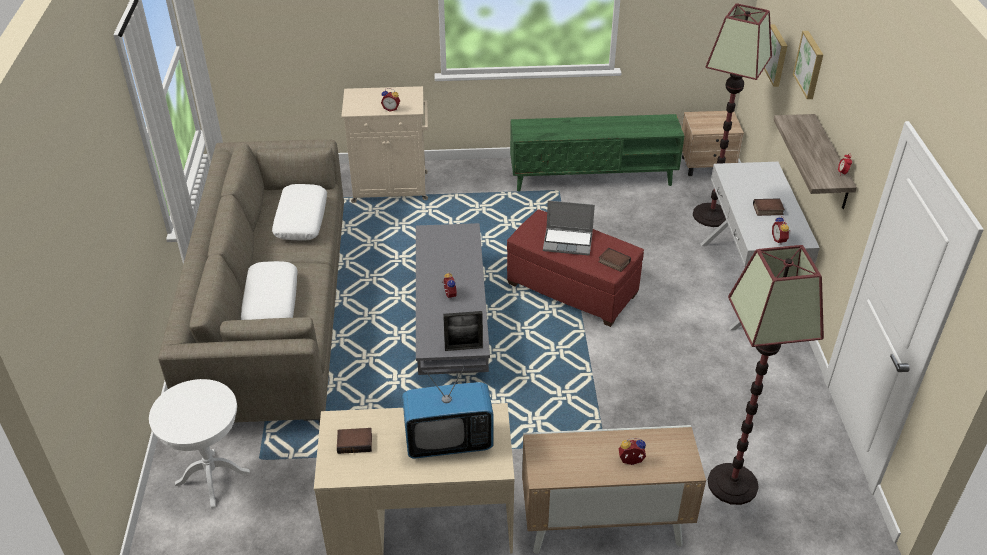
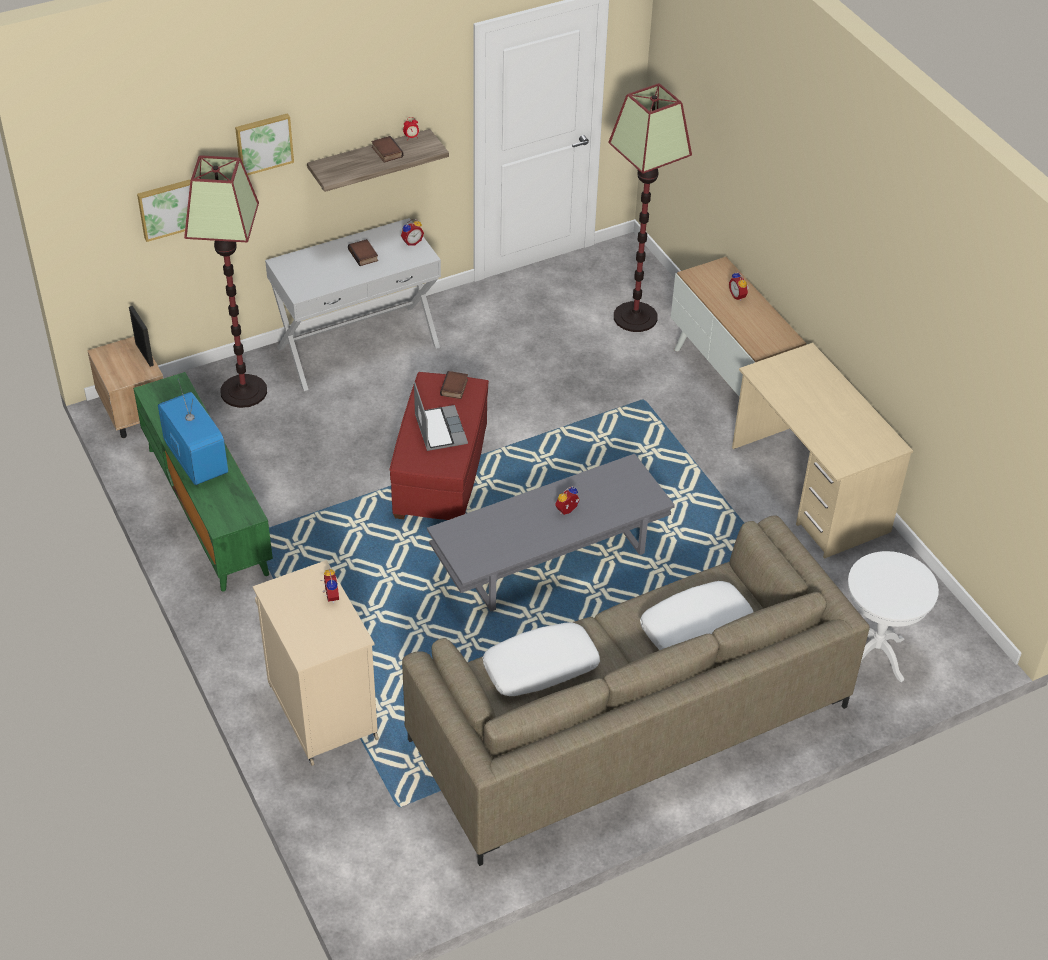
camera: 115 degrees left, 5 degrees up
(355, 442) = (851, 443): book -> book (386, 152)
(449, 441) = (806, 388): television -> television (195, 460)
(463, 348) = (638, 474): picture frame -> picture frame (144, 354)

